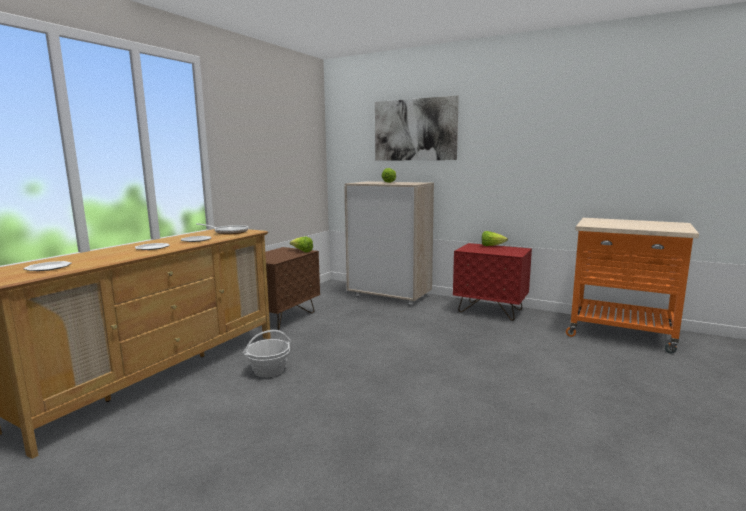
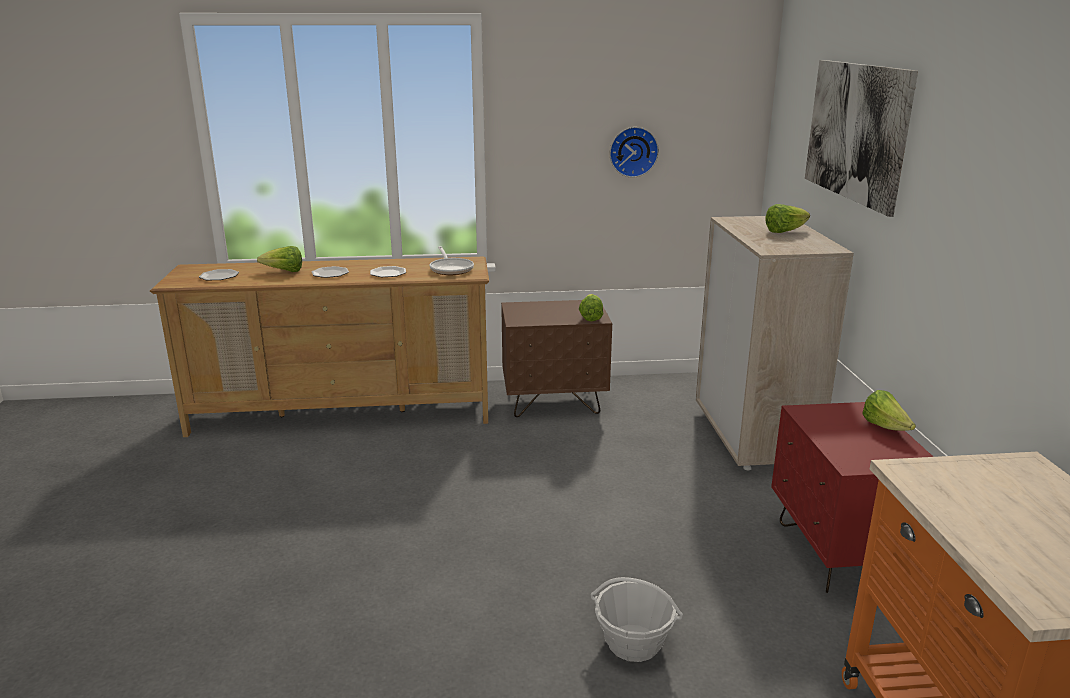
camera: 55 degrees right, 10 degrees up
(106, 254) = (284, 271): none -> lettuce
(269, 371) = (407, 460): basket -> basket (633, 643)
(279, 155) = (633, 151): none -> wall clock

